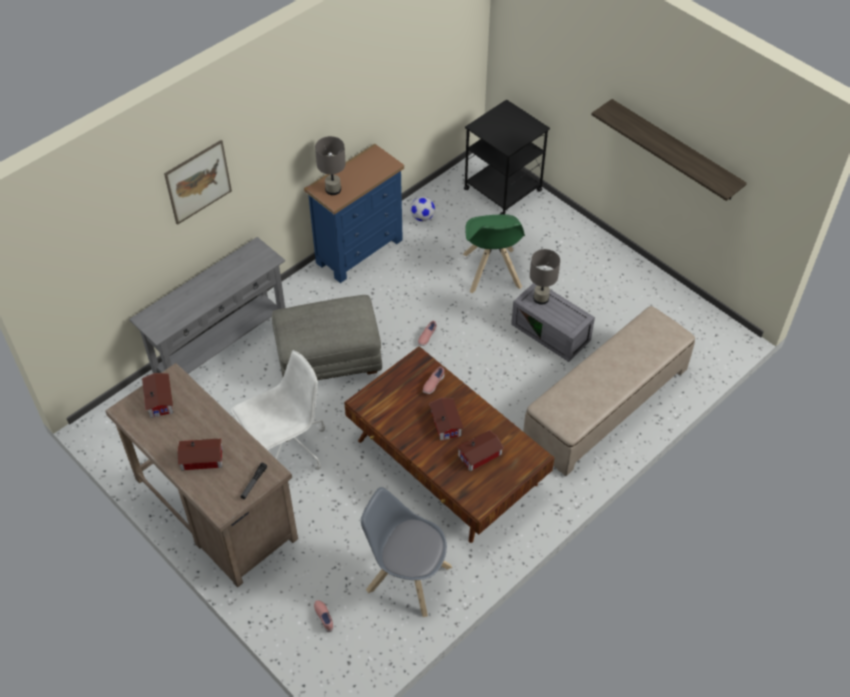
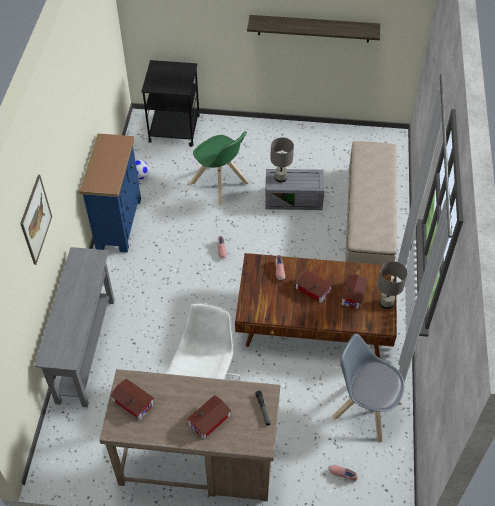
camera: 40 degrees left, 0 degrees up
(329, 357) = (171, 306): grey ottoman -> none
(333, 190) = (102, 180): grey table lamp -> grey table lamp (386, 303)
(406, 577) = (364, 409): grey chair -> grey chair turned 45 degrees clockwise

